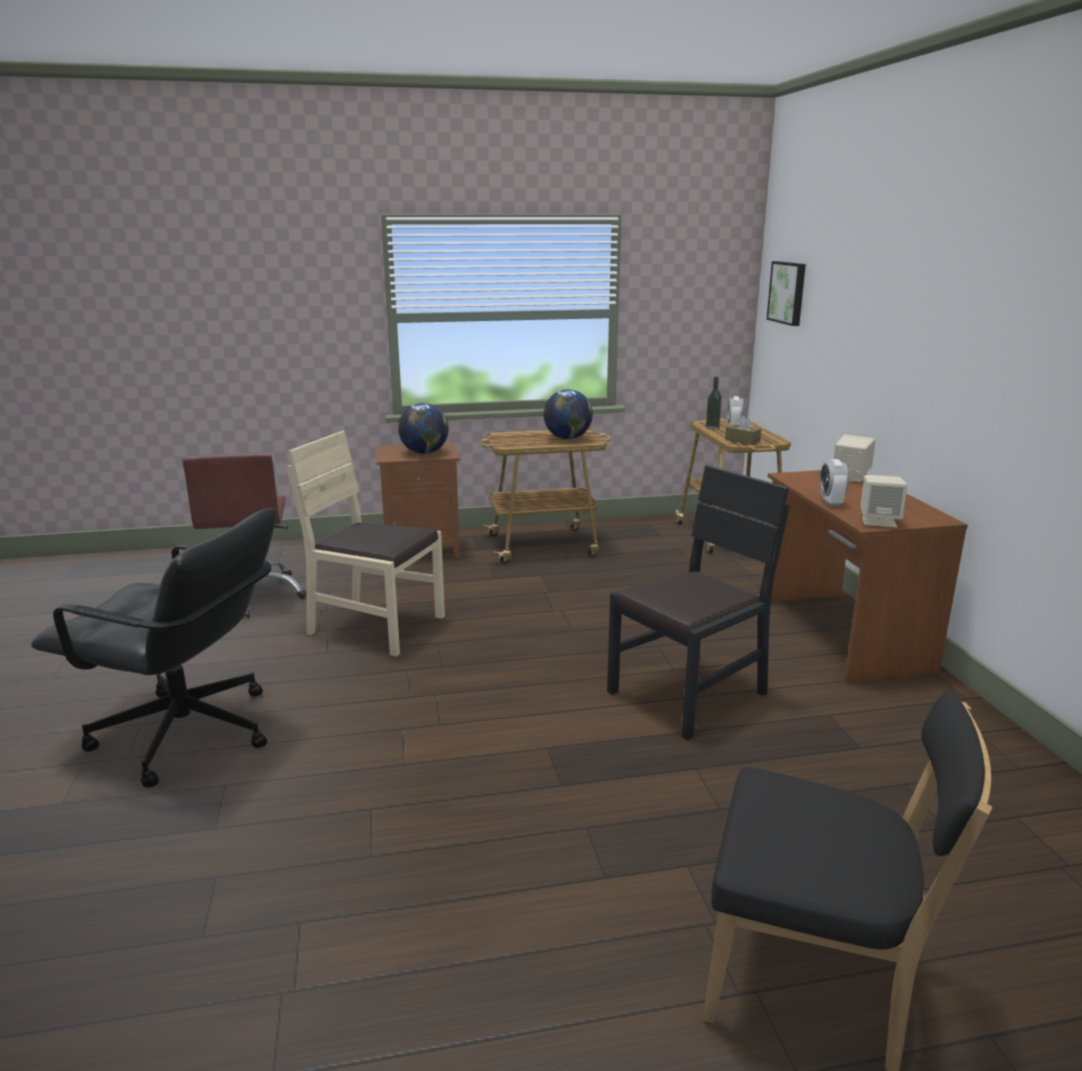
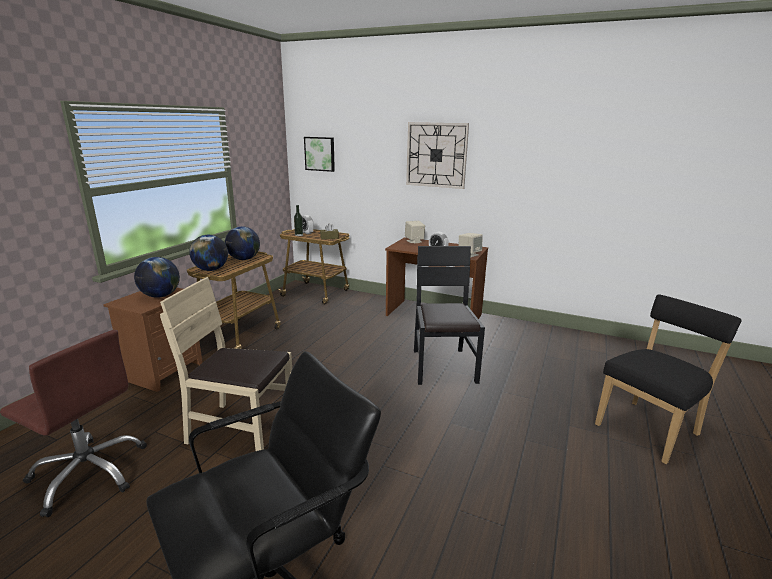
camera: 55 degrees left, 0 degrees up
(376, 626) = (242, 429): beige chair -> beige chair turned 45 degrees clockwise
(507, 440) = (211, 270): none -> globe
(923, 307) = (436, 155): none -> wall clock

